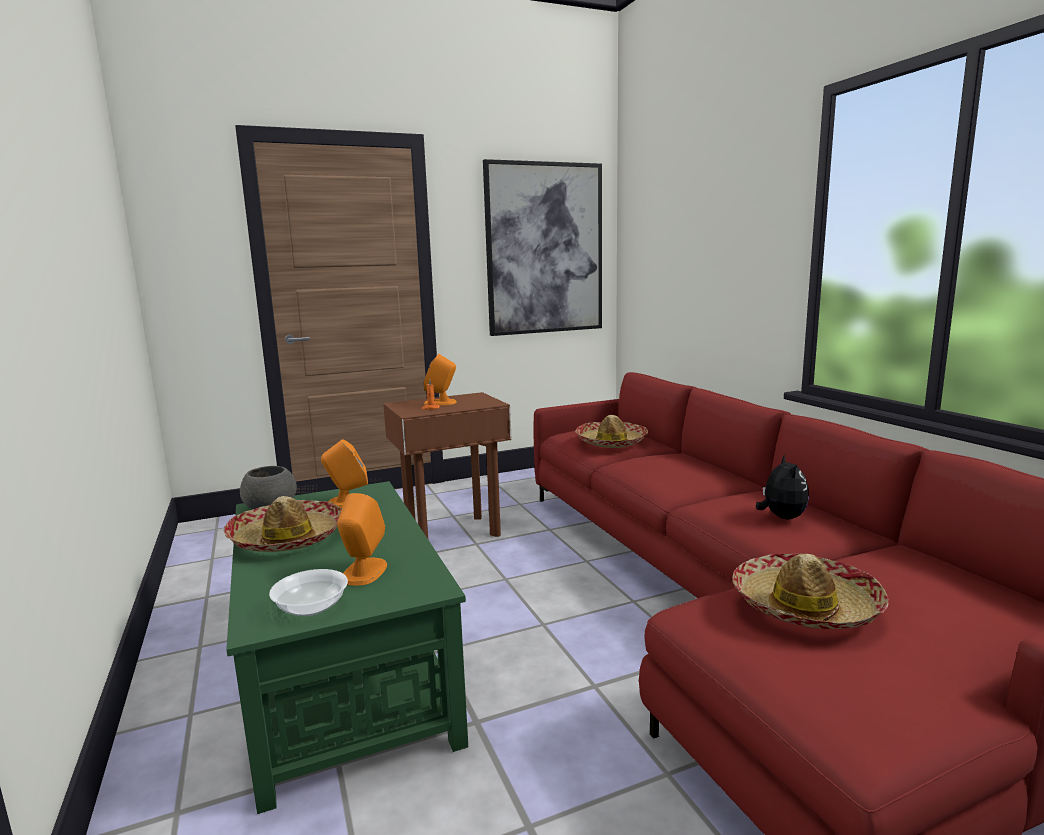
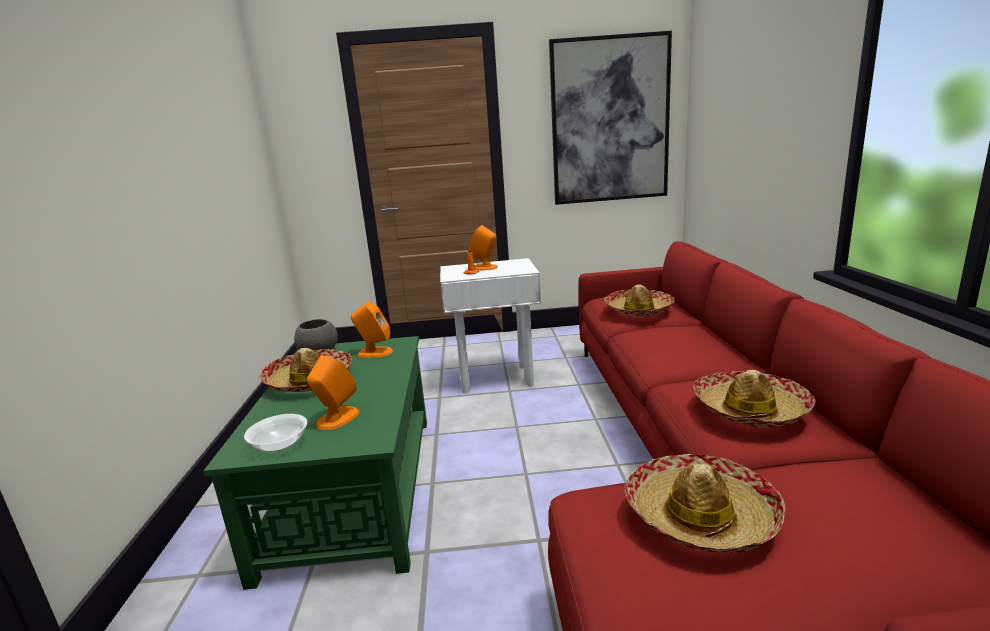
camera: 20 degrees right, 5 degrees up
(453, 533) = (496, 379): brown side table -> white side table
(781, 517) = (750, 410): plush toy -> hat

